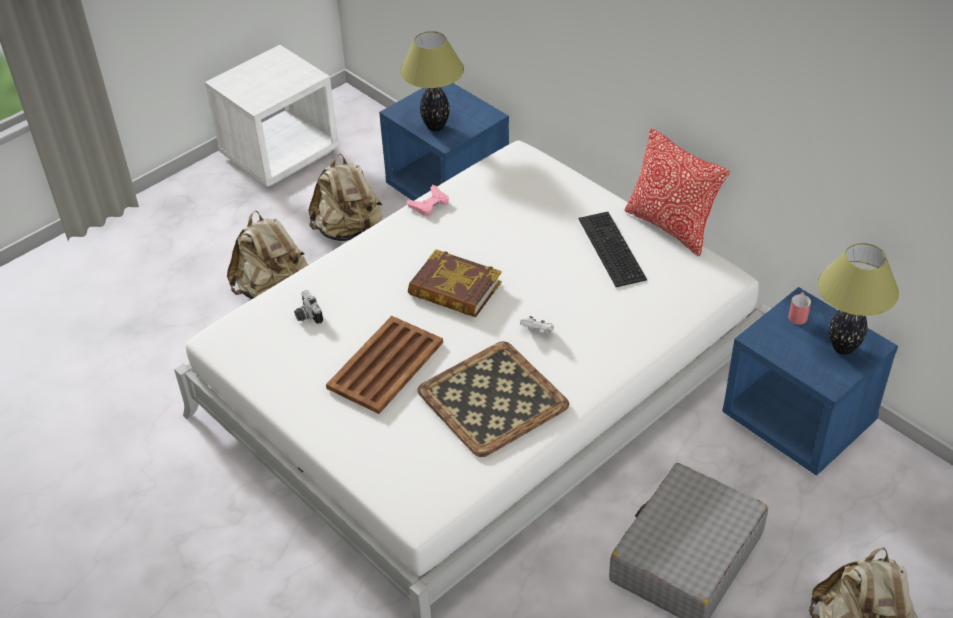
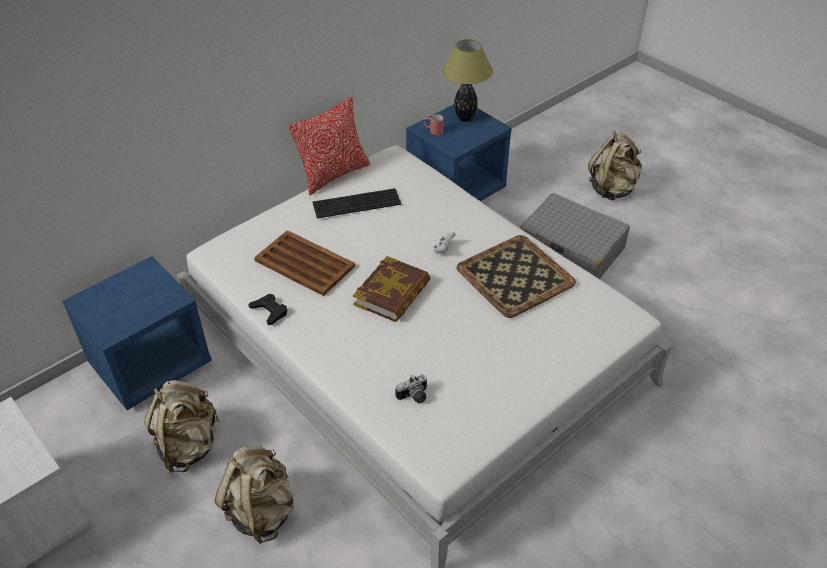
camera: 90 degrees left, 0 degrees up
(386, 364) = (480, 337): brown tray -> brown tray (304, 263)
(429, 204) = (269, 311): pink game controller -> black game controller
(436, 127) = (150, 305): table lamp -> none

